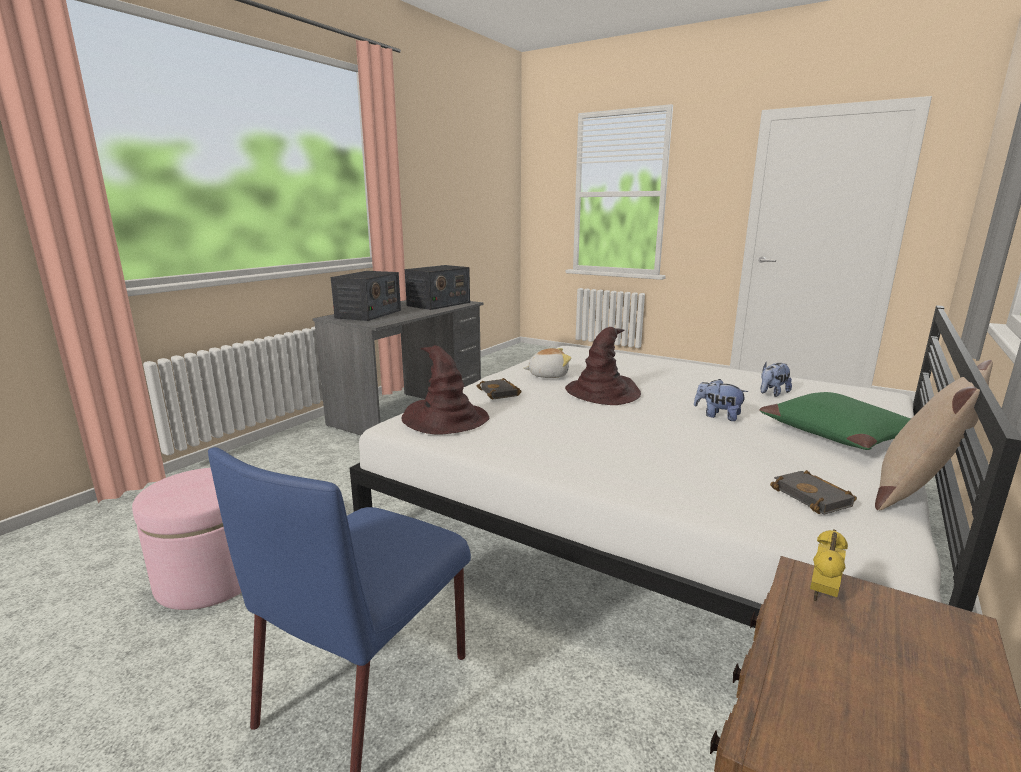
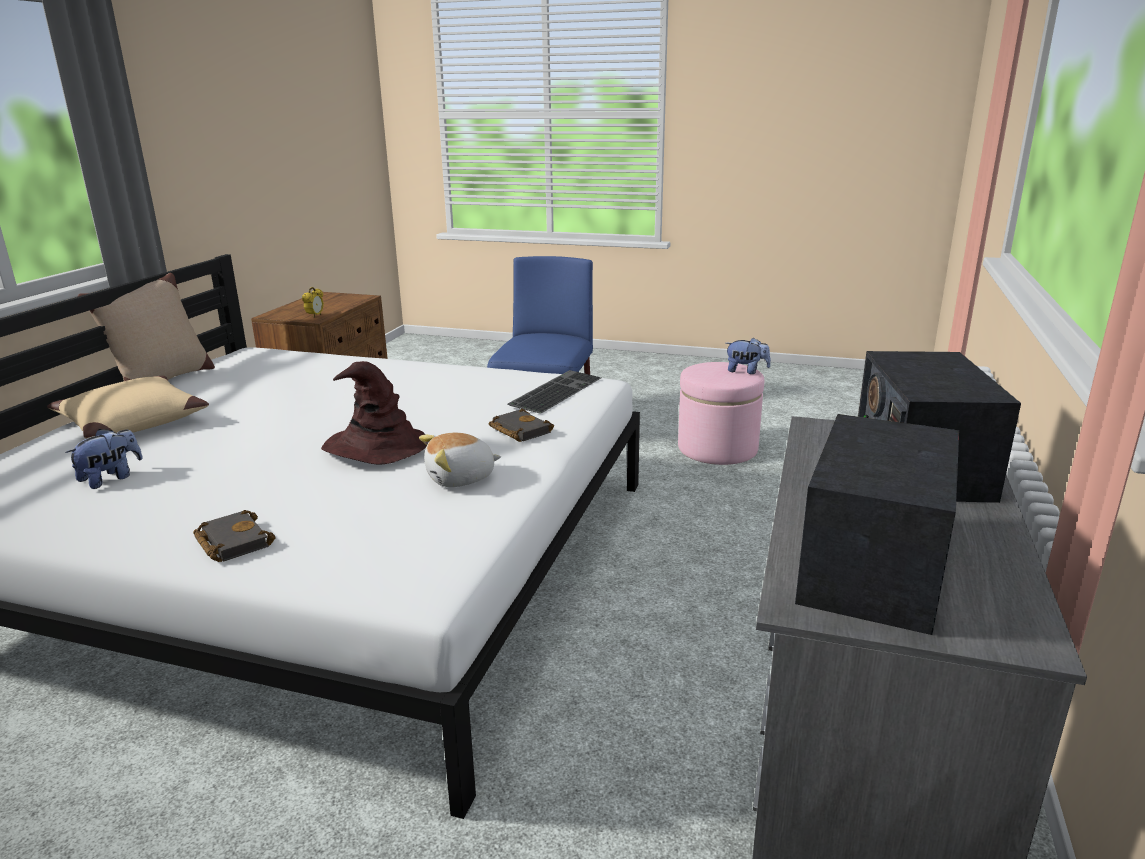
camera: 165 degrees right, 5 degrees up
(445, 420) = (555, 391): brown hat -> keyboard
(718, 416) = (243, 431): plush toy -> plush toy (746, 371)
(814, 497) = (251, 365): black book -> black book (231, 542)
(839, 434) = (131, 422): green pillow -> beige pillow

